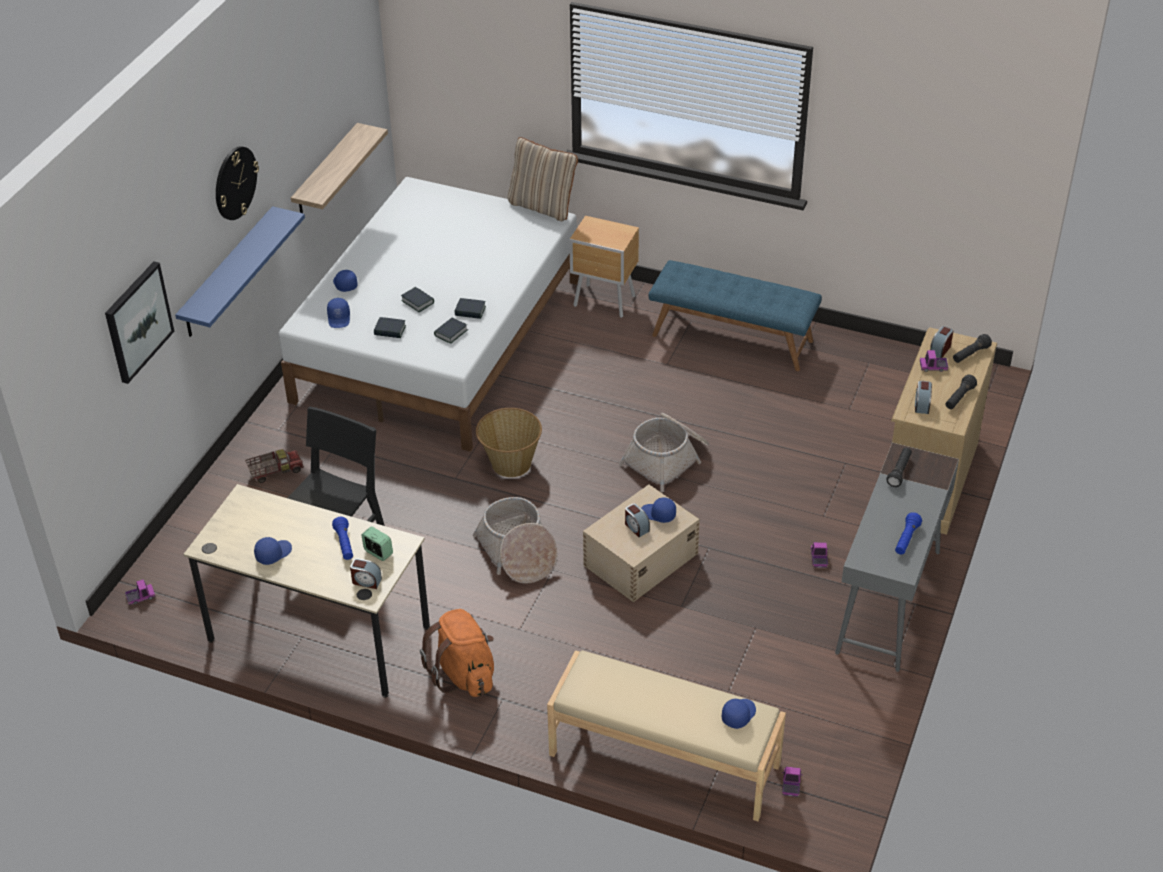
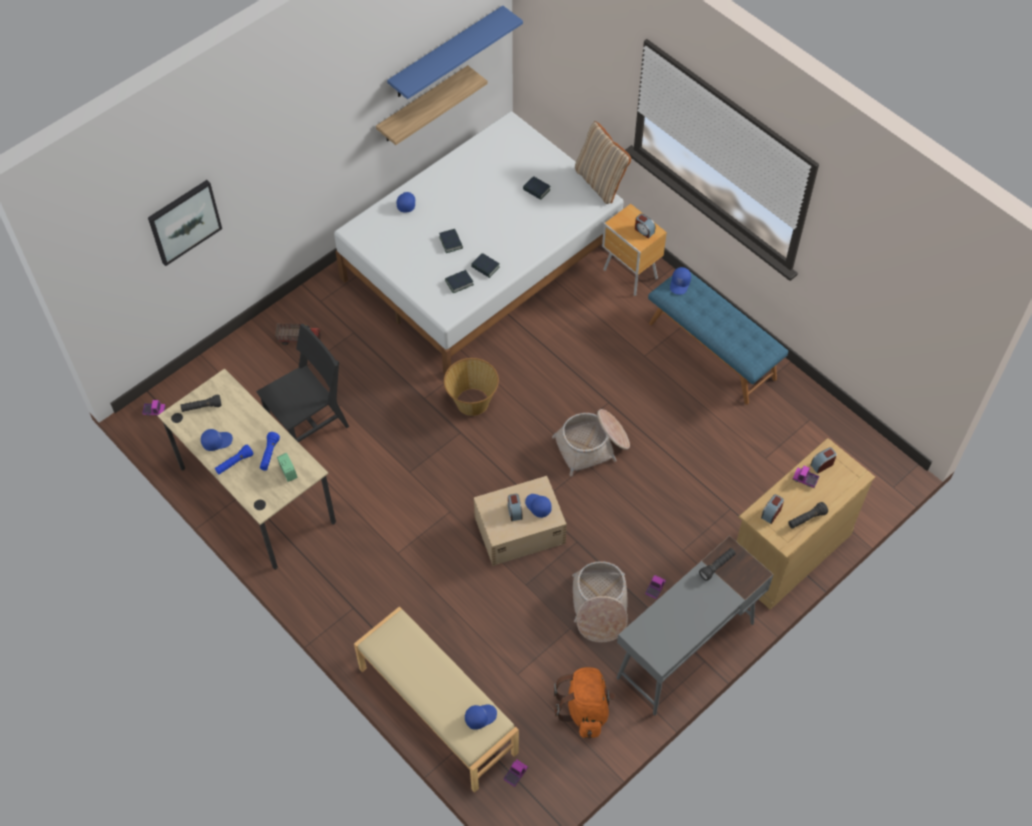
camera: 25 degrees right, 15 degrees up
(228, 273) = (293, 183): blue shelf -> blue shelf (446, 53)
(235, 183) = (309, 119): wall clock -> none
(339, 318) = (384, 236): blue cap -> blue cap (680, 284)
(366, 581) = (267, 494): alarm clock -> alarm clock (644, 230)
(390, 330) = (415, 262): book -> book (536, 190)
(464, 675) = (337, 574): orange backpack -> orange backpack (585, 709)
(517, 553) = (432, 485): basket -> basket (599, 607)
(906, 539) = (682, 632): blue flashlight -> blue flashlight (234, 463)
(970, 354) = (844, 479): black flashlight -> black flashlight (202, 407)

